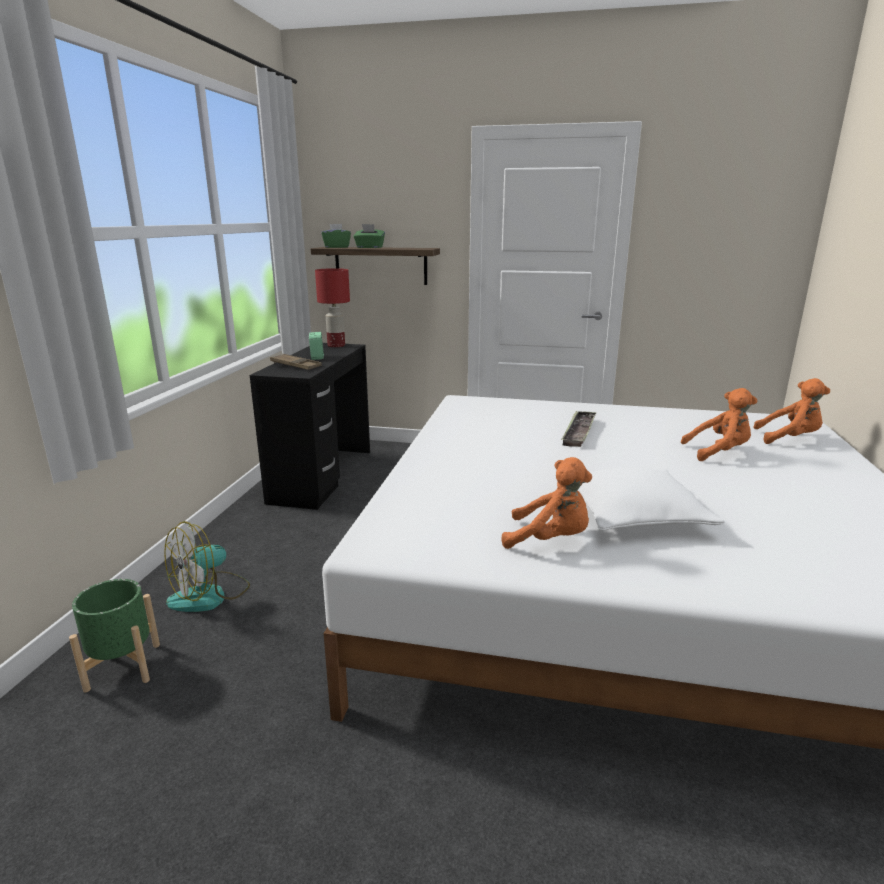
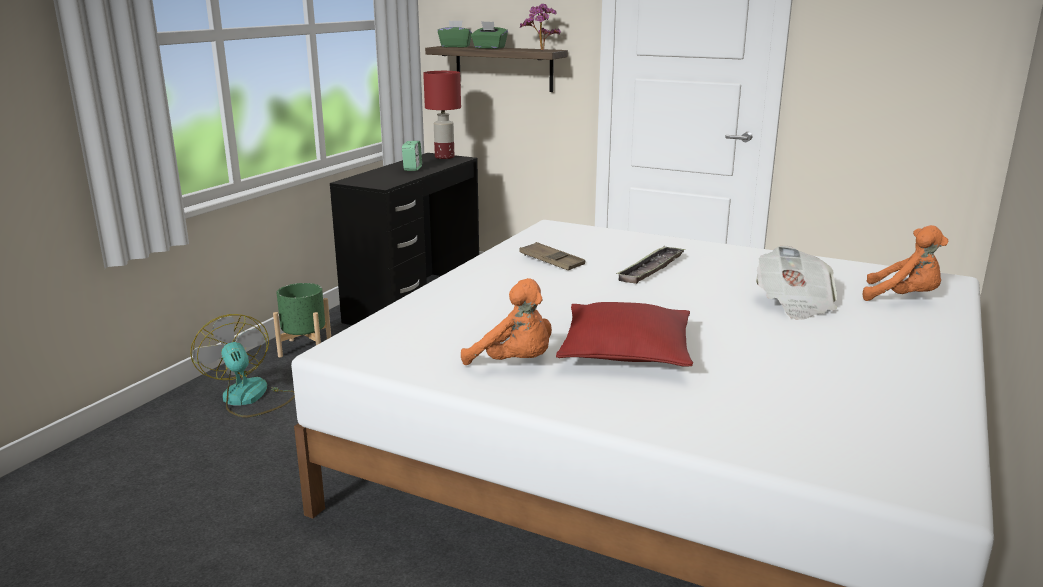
camera: 15 degrees right, 0 degrees up
(123, 666) = (150, 445): green planter -> green planter (305, 348)
(210, 595) = (249, 398): fan -> fan turned 90 degrees clockwise
(296, 366) = (383, 176): brown tray -> brown tray (551, 261)
(419, 248) = (540, 50): none -> potted plant
(634, 514) = (626, 351): white pillow -> red pillow
(718, 452) = (794, 304): orange plush toy -> newspaper

